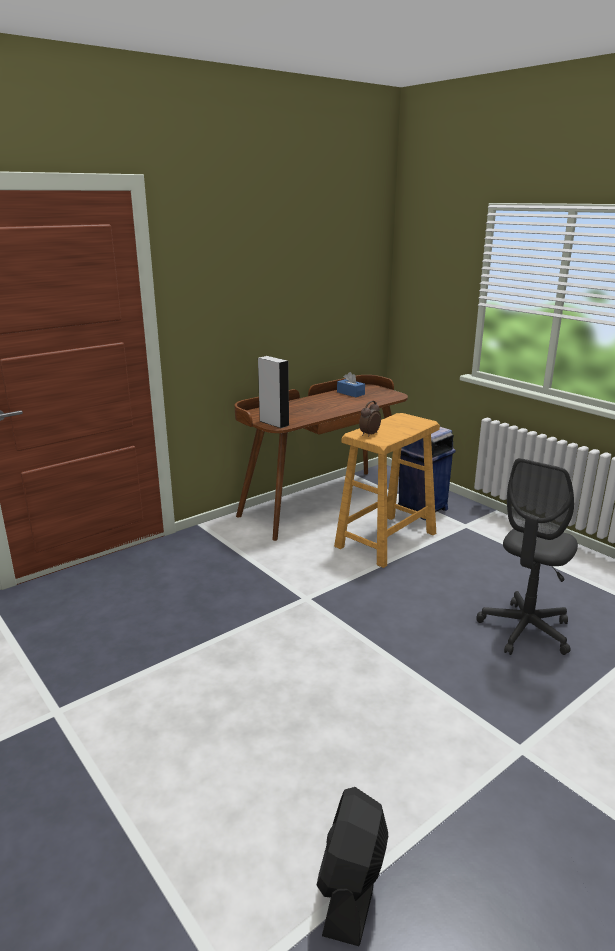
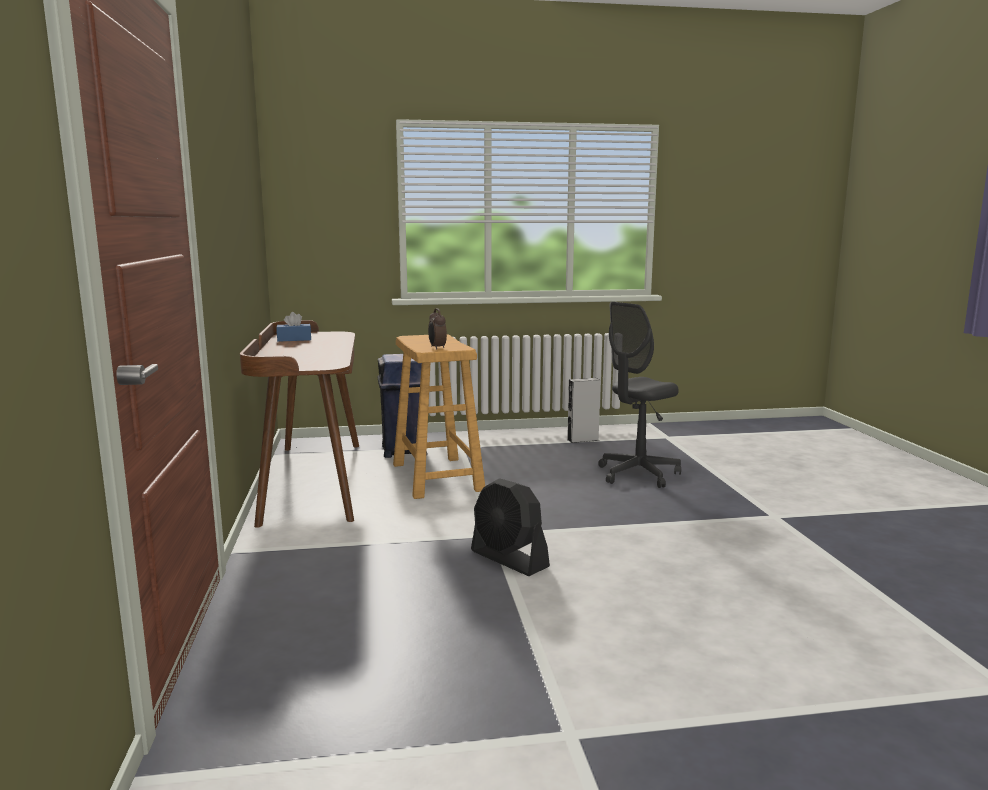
camera: 60 degrees left, 10 degrees down
(274, 423) = (319, 365): grey speaker -> grey speaker (582, 440)
(351, 888) = (904, 612): black fan -> black fan (509, 559)
(525, 630) = (638, 474): grey office chair -> grey office chair turned 75 degrees clockwise

